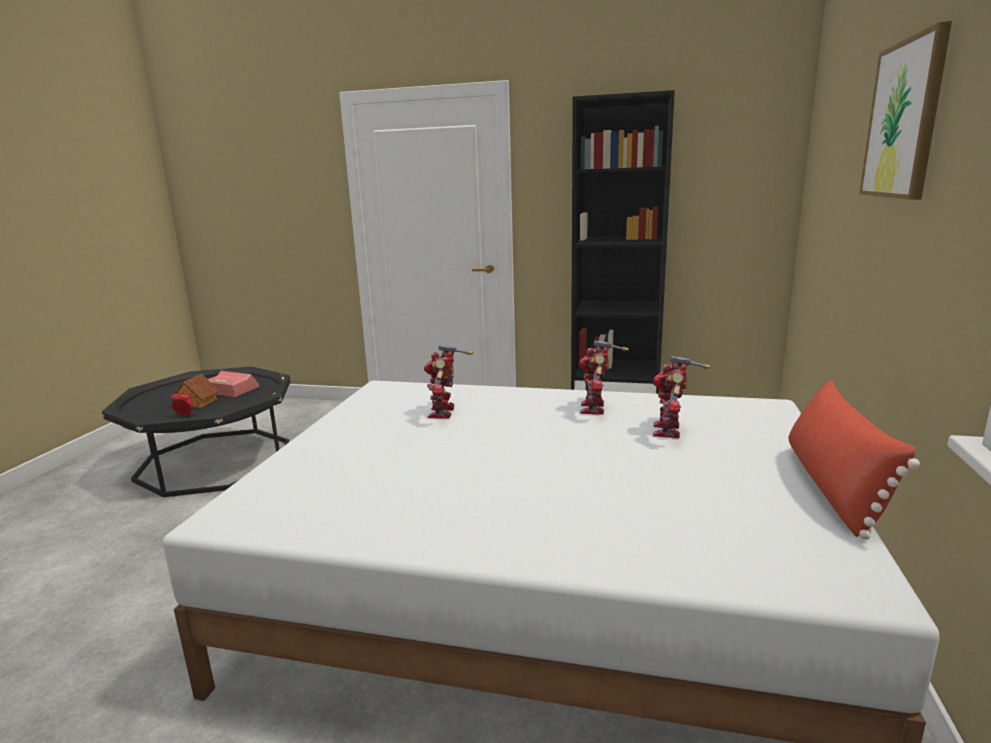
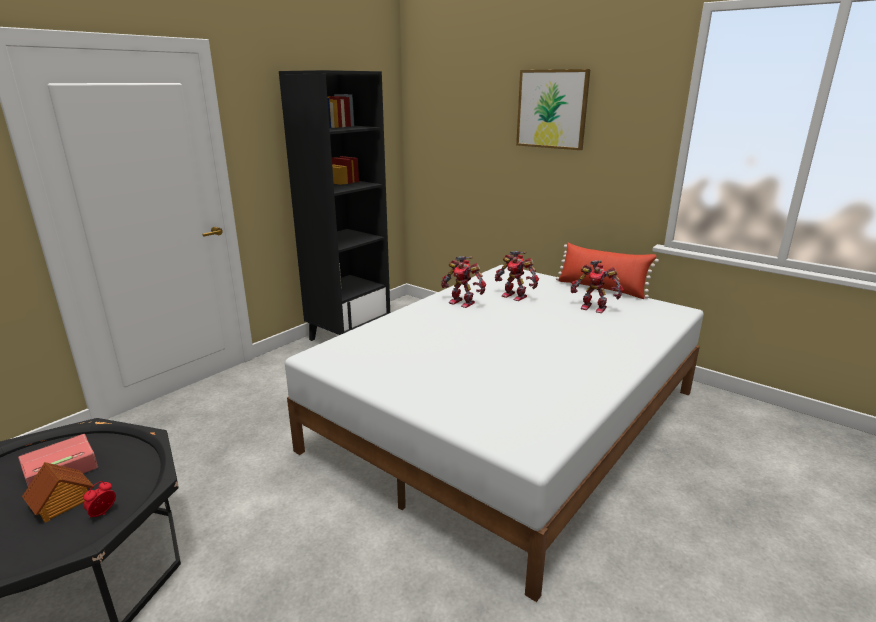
camera: 65 degrees left, 5 degrees up
(444, 412) = (412, 343): toy robot -> toy robot (594, 307)

